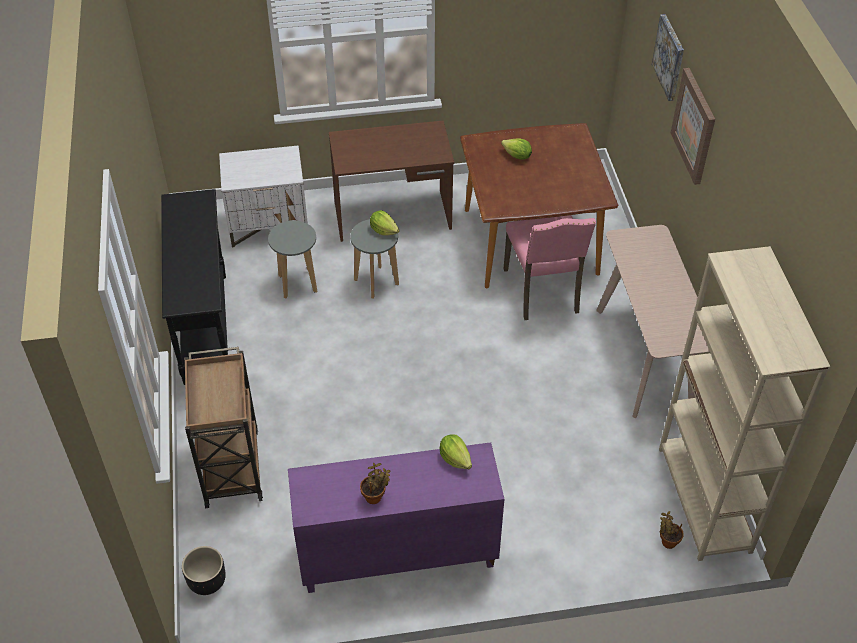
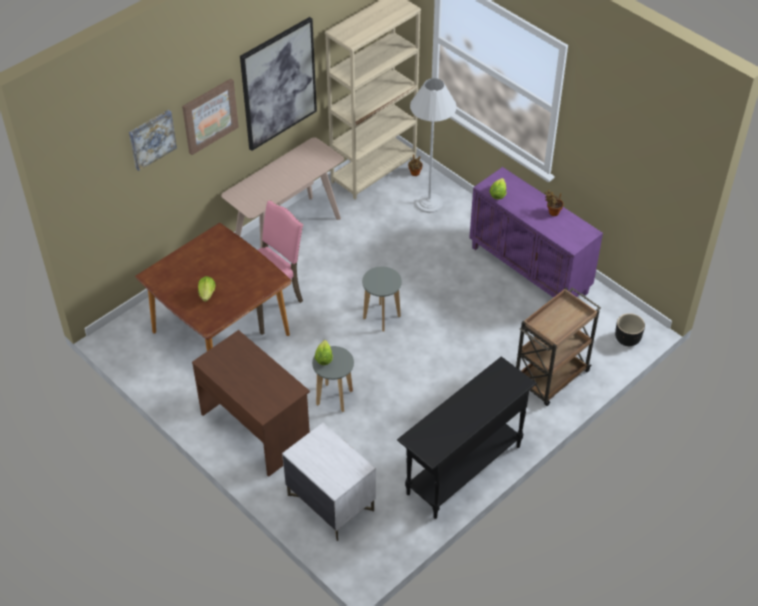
camera: 125 degrees left, 0 degrees up
(297, 284) = (375, 443): grey stool -> grey stool (381, 317)
(597, 523) = (429, 203): none -> white floor lamp
(731, 219) = (278, 84): none -> picture

